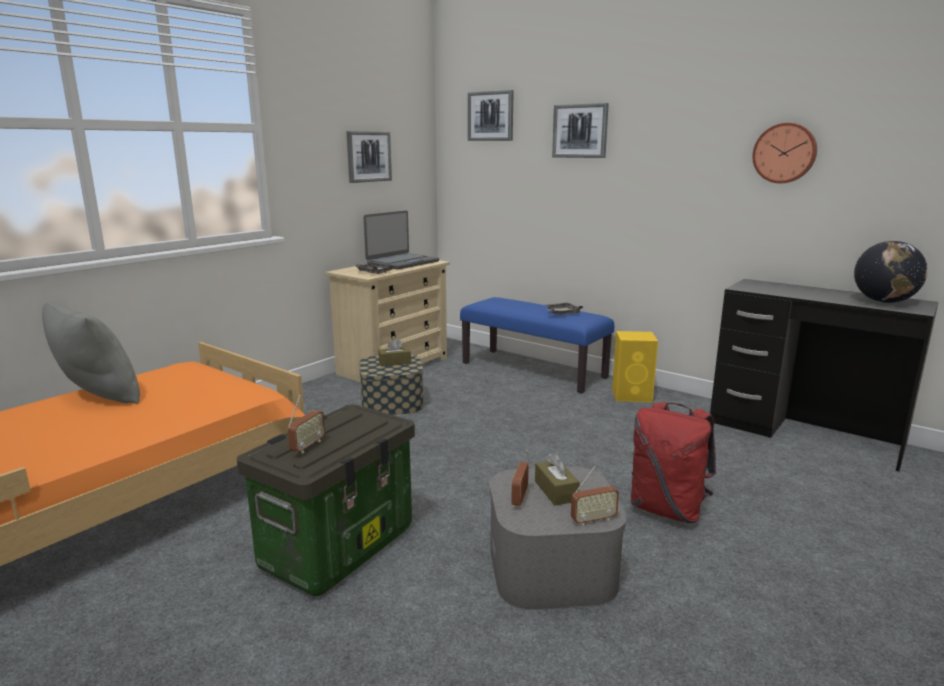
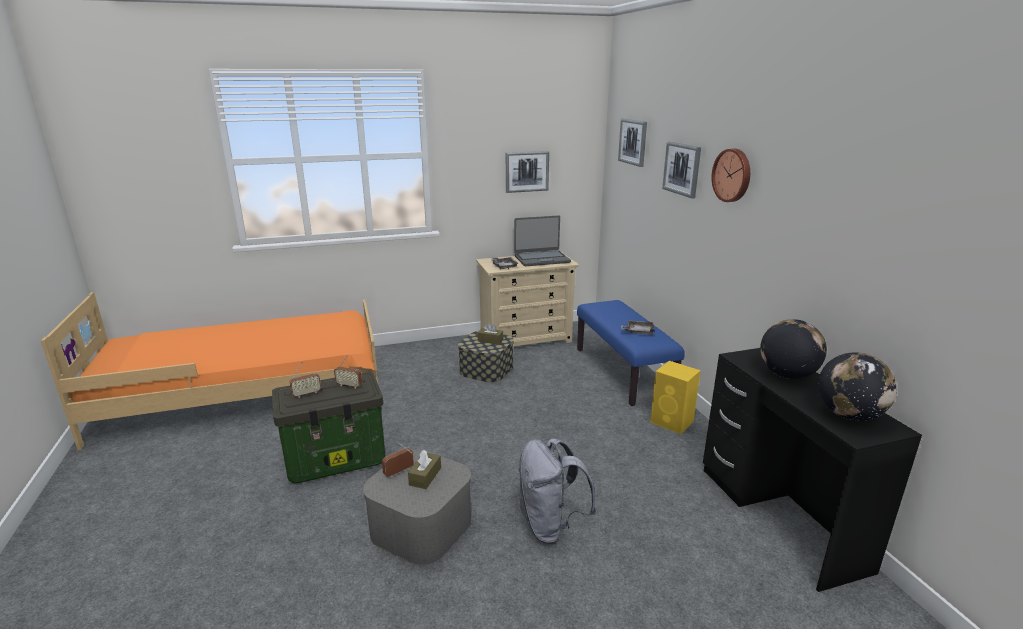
camera: 35 degrees right, 5 degrees up
(98, 397) = (282, 325): grey pillow -> none
(593, 520) = (414, 505): radio -> radio (349, 385)
(667, 509) = (551, 525): red backpack -> grey backpack
(785, 153) = (816, 229): wall clock -> wall clock (733, 175)
(796, 290) = (787, 375): none -> globe

